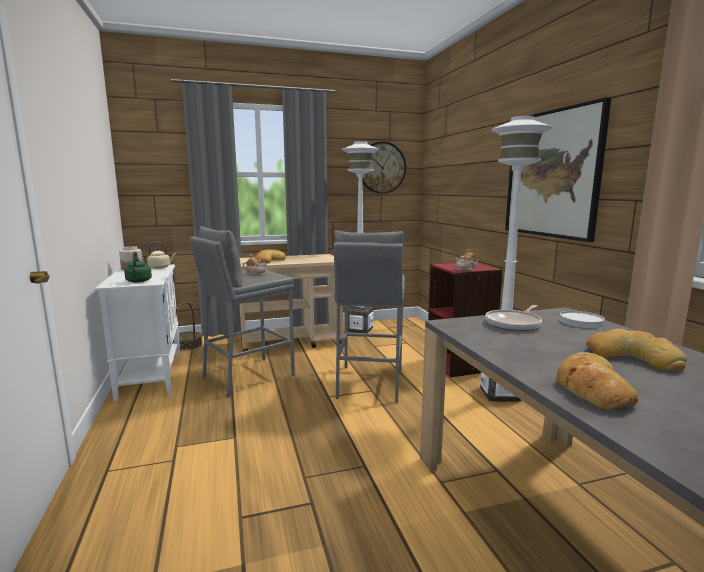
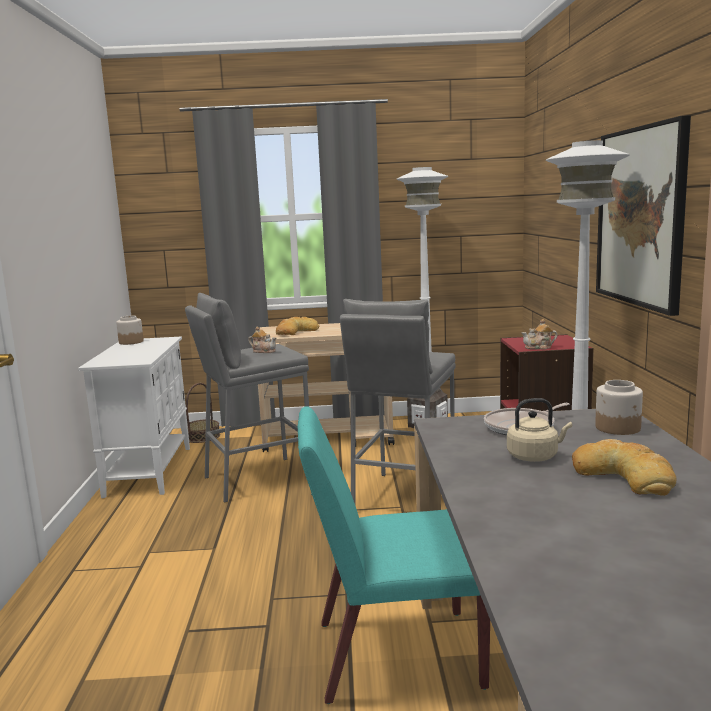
camera: 15 degrees right, 0 degrees up
(138, 281) = (127, 360): green kettle -> none
(160, 268) = (162, 341): beige kettle -> beige kettle (535, 456)
(382, 168) = (460, 198): wall clock -> none
(430, 515) = (395, 654): none -> turquoise chair
(581, 322) = (618, 428): white plate -> jar
(591, 388) = (518, 508): bread -> none

